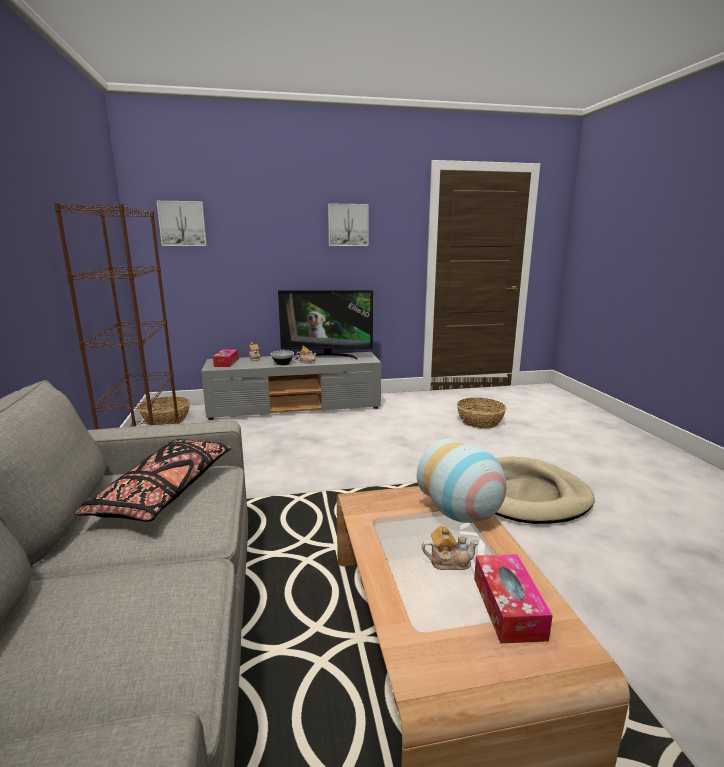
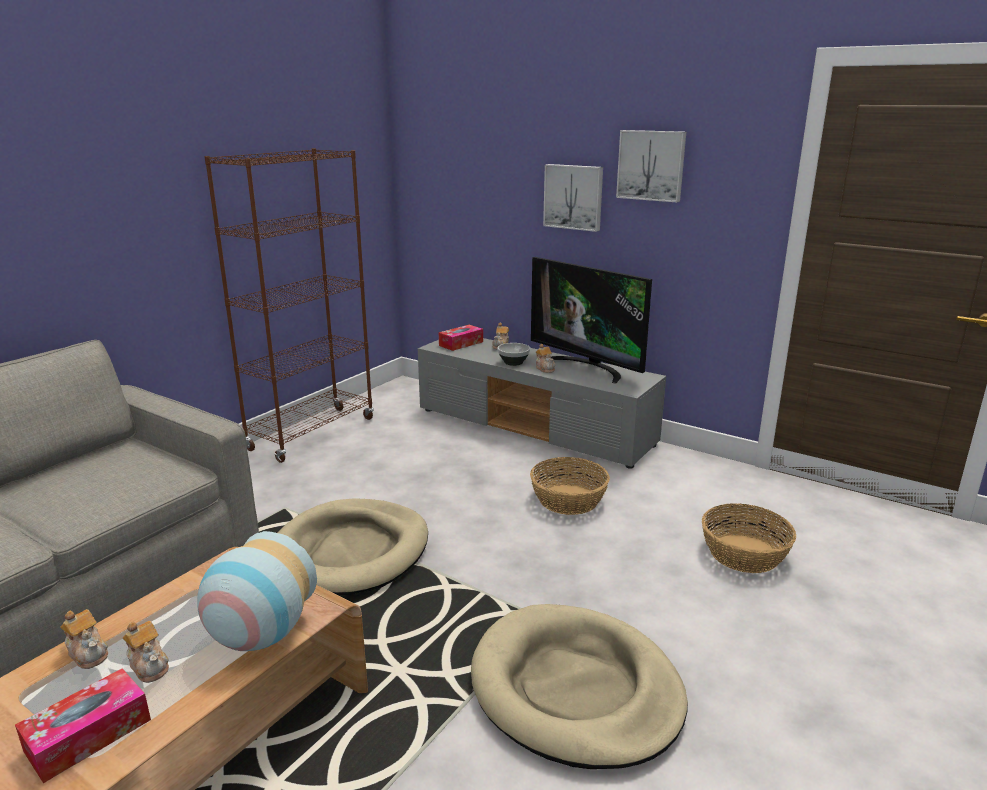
camera: 45 degrees right, 5 degrees up
(165, 492) = (115, 474): black pillow -> none
(167, 420) = (391, 396): basket -> basket (569, 500)
(182, 223) = (445, 154): picture -> picture (574, 197)
(313, 501) = (351, 552): none -> beige dog bed
(399, 583) = (88, 653): none -> teapot

